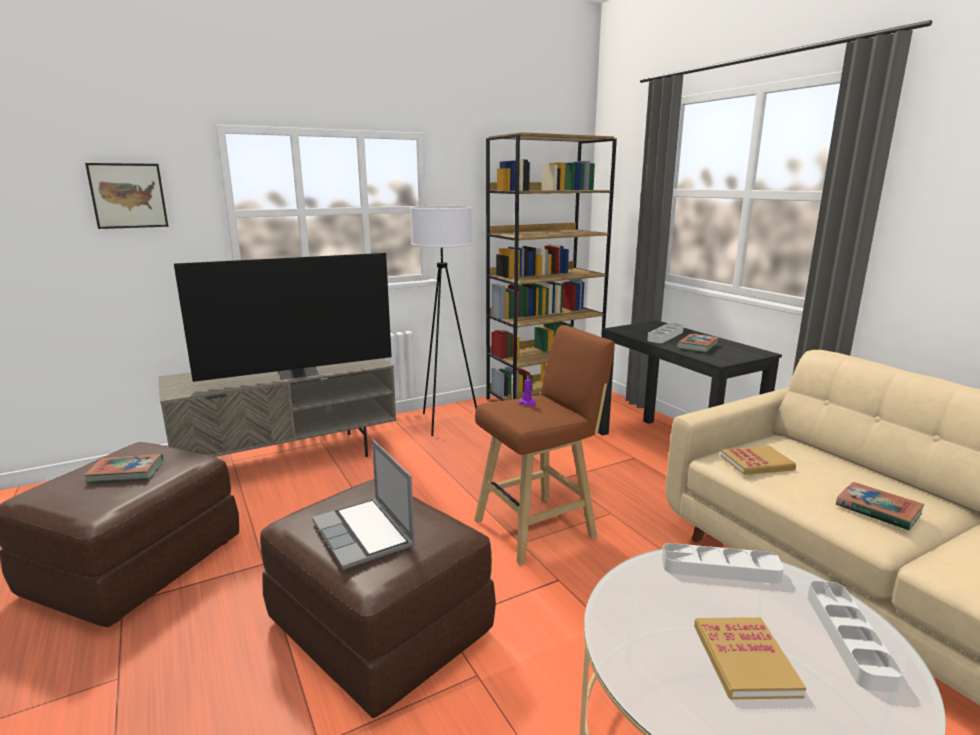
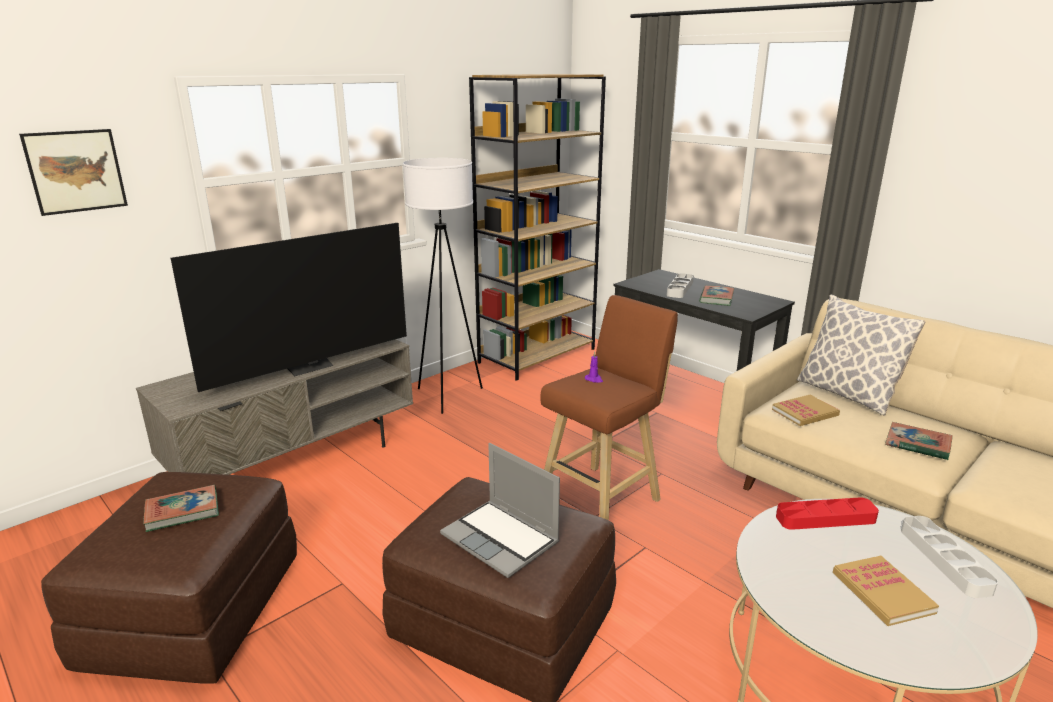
camera: 15 degrees left, 5 degrees up
(720, 569) = (825, 518): grey tray -> red tray
(817, 451) = (847, 394): none -> pillow

